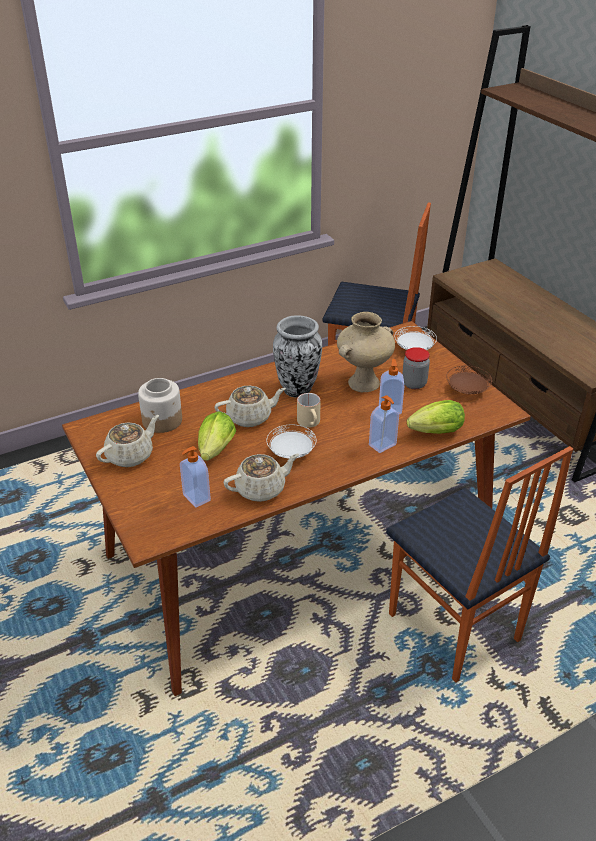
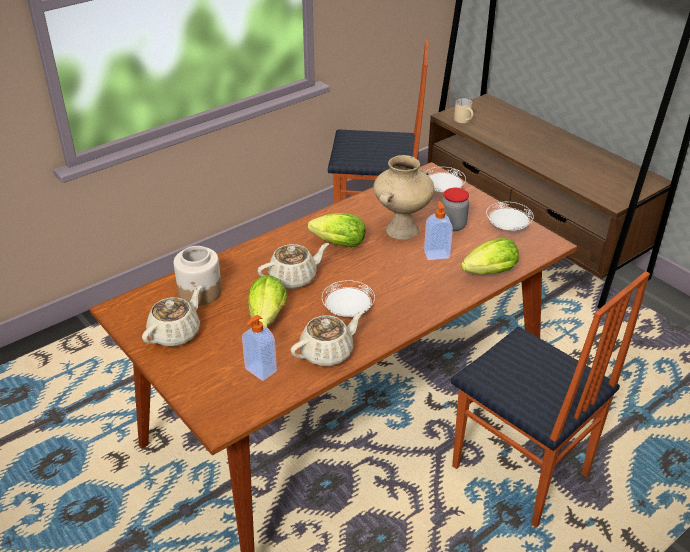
camera: 10 degrees left, 0 degrees up
(298, 389) = (336, 243): vase -> lettuce
(310, 423) = (359, 277): beige mug -> beige mug (465, 120)
(383, 445) = (440, 292): soap dispenser -> none
(466, 390) = (507, 227): brown plate -> white plate

